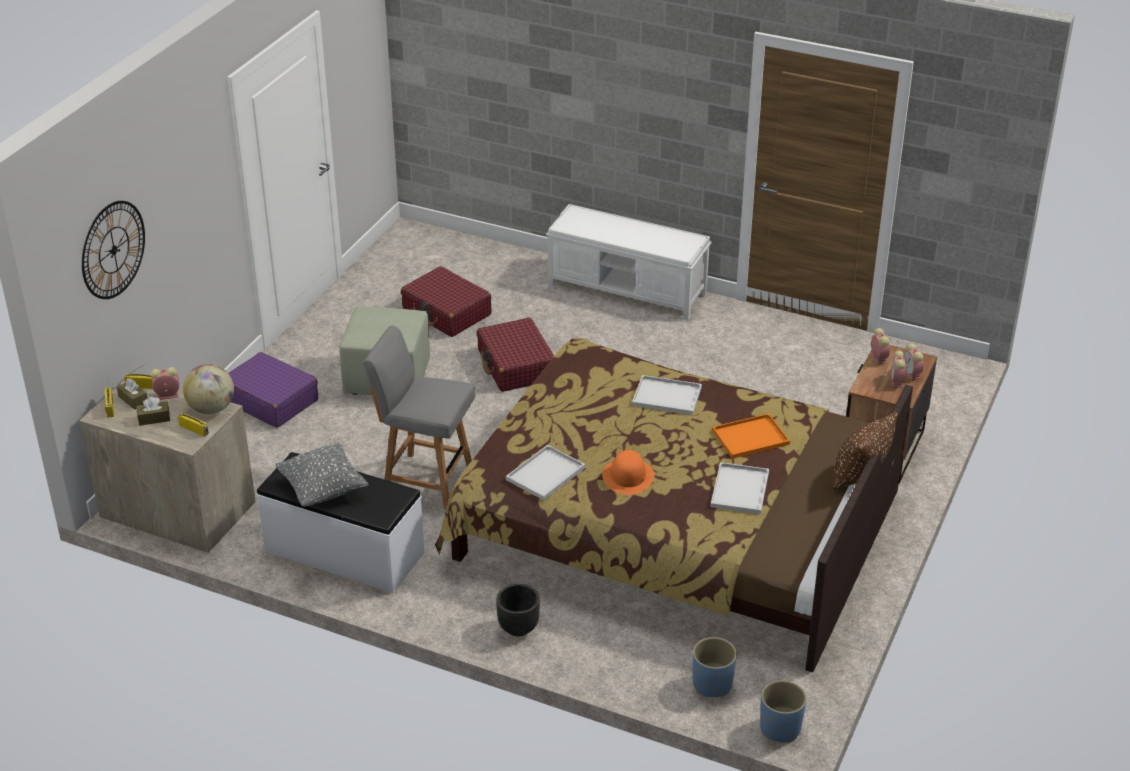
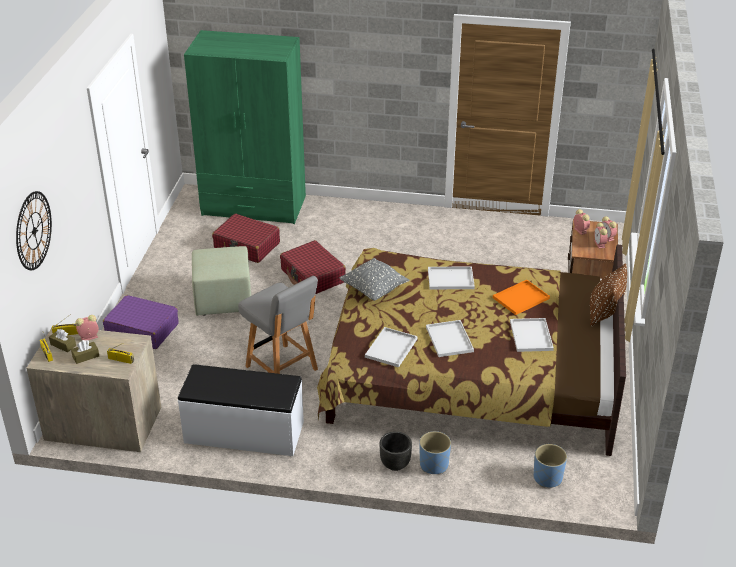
camera: 15 degrees left, 0 degrees up
(211, 408) = (128, 341): globe -> none
(323, 490) = (229, 388): grey pillow -> grey pillow (374, 290)
(426, 480) = (282, 369): grey chair -> grey chair turned 135 degrees counterclockwise
(478, 260) = (254, 206): none -> green wardrobe
(628, 289) = (368, 211): white bench -> none
(628, 476) = (450, 340): orange hat -> white tray
(779, 728) = (607, 500): blue planter -> blue planter (433, 465)

